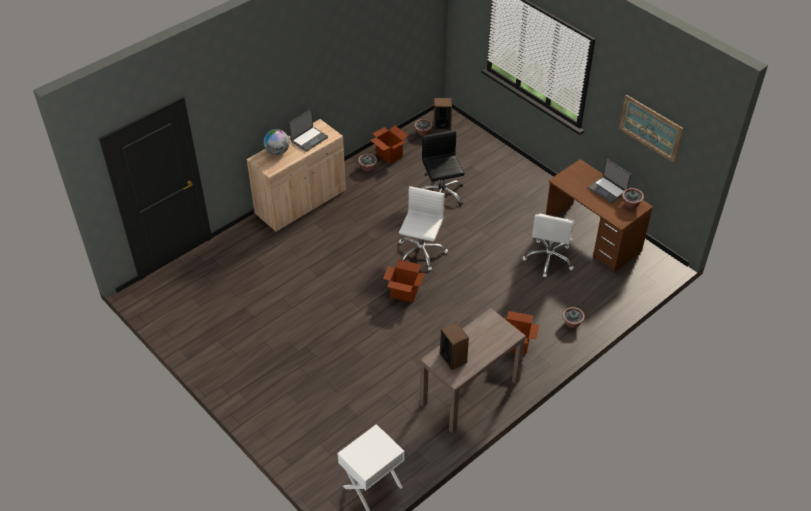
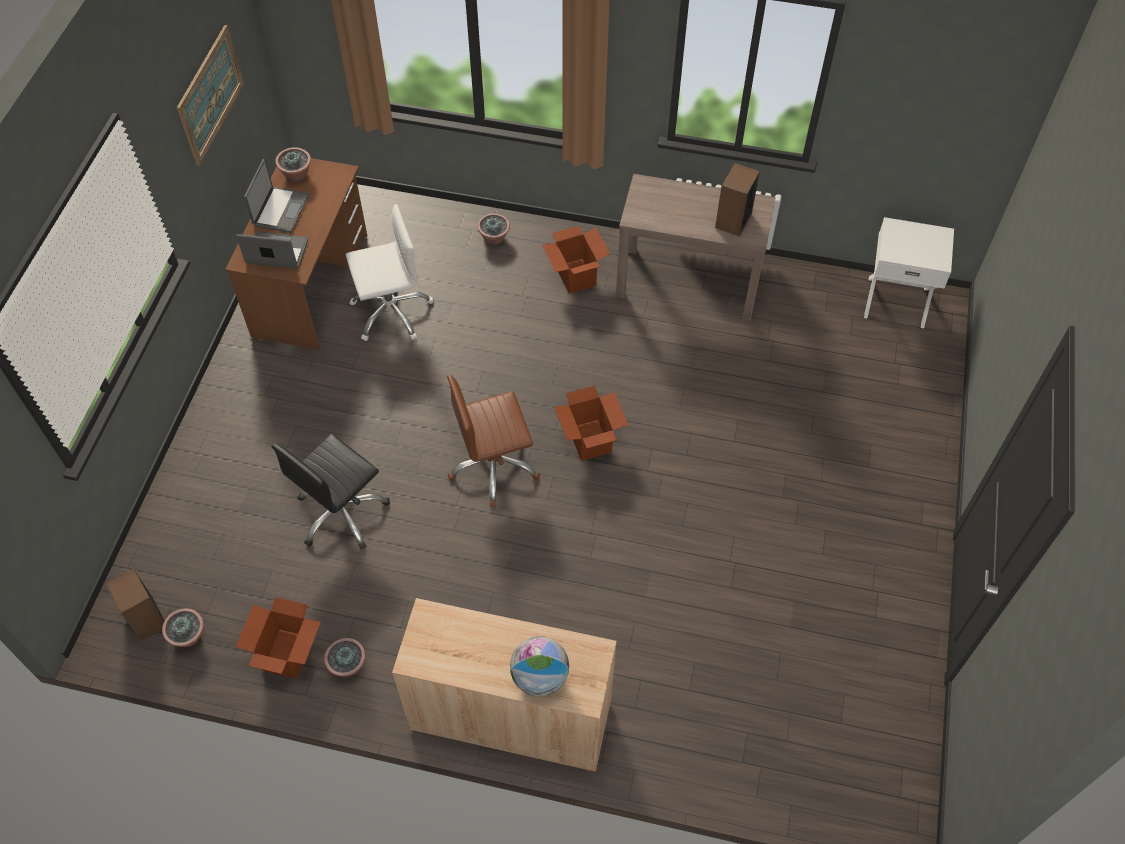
camera: 125 degrees left, 10 degrees up
(309, 139) = (466, 648): laptop -> laptop (276, 253)
(421, 252) = (494, 466): white office chair -> brown office chair

